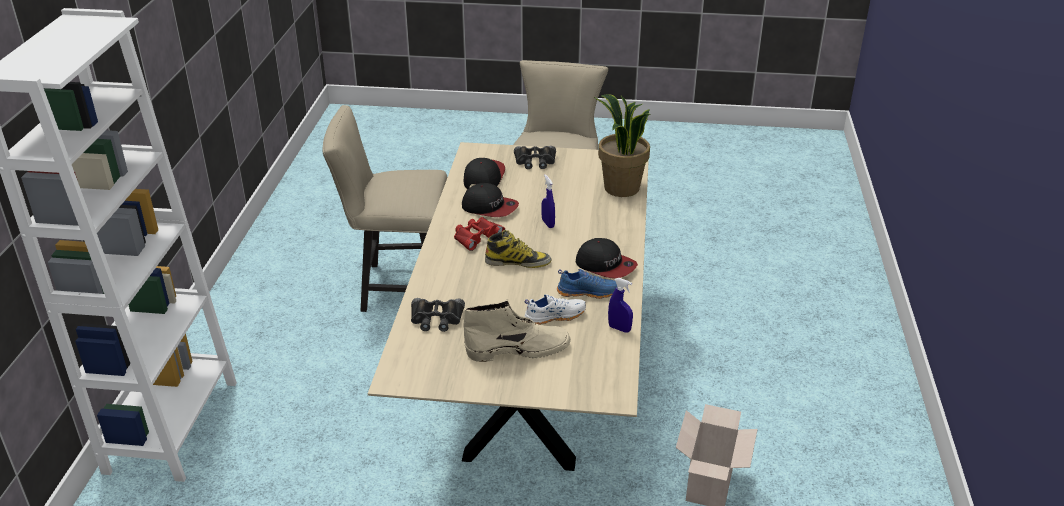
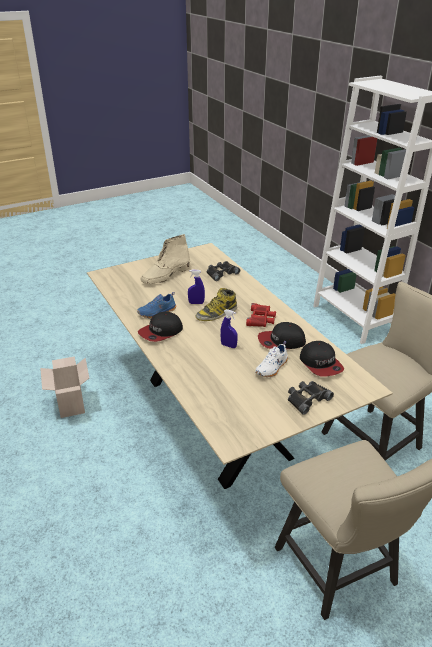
camera: 145 degrees right, 0 degrees up
(554, 316) = (163, 294): white shoe -> white shoe (272, 368)
(605, 265) = (161, 332): cap -> cap turned 45 degrees counterclockwise
(619, 328) = (122, 301): blue spray bottle -> blue spray bottle (196, 303)
(621, 188) = (208, 401): potted plant -> none

